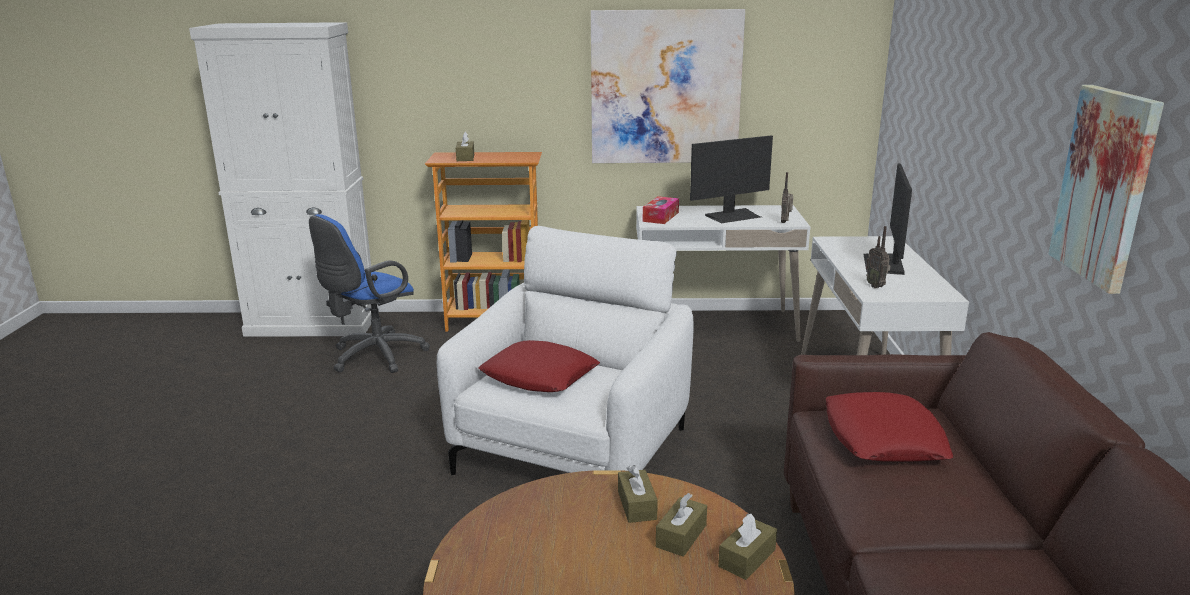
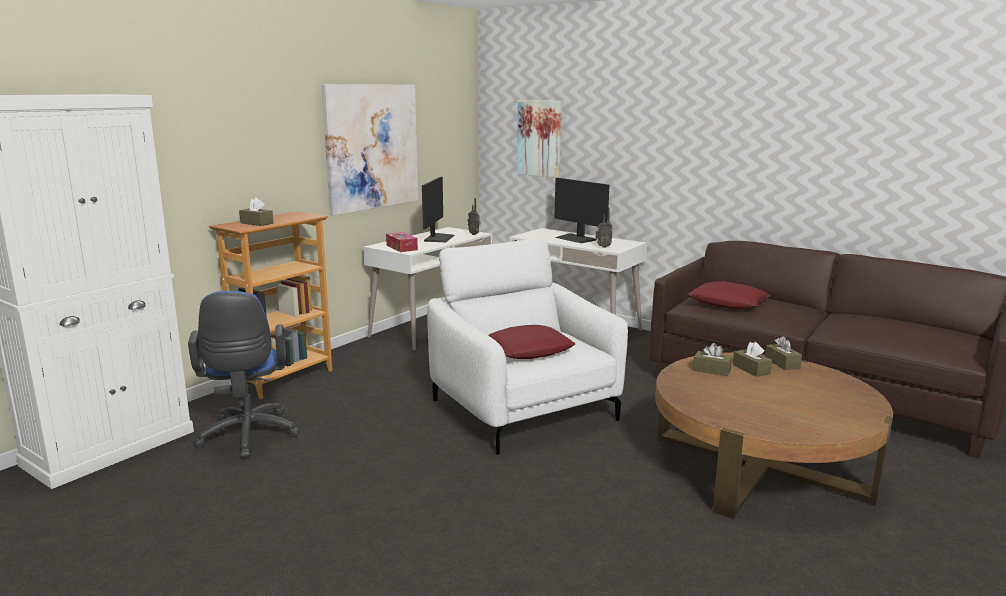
camera: 55 degrees left, 5 degrees down
(1105, 186) = (757, 154): picture -> picture (539, 138)

